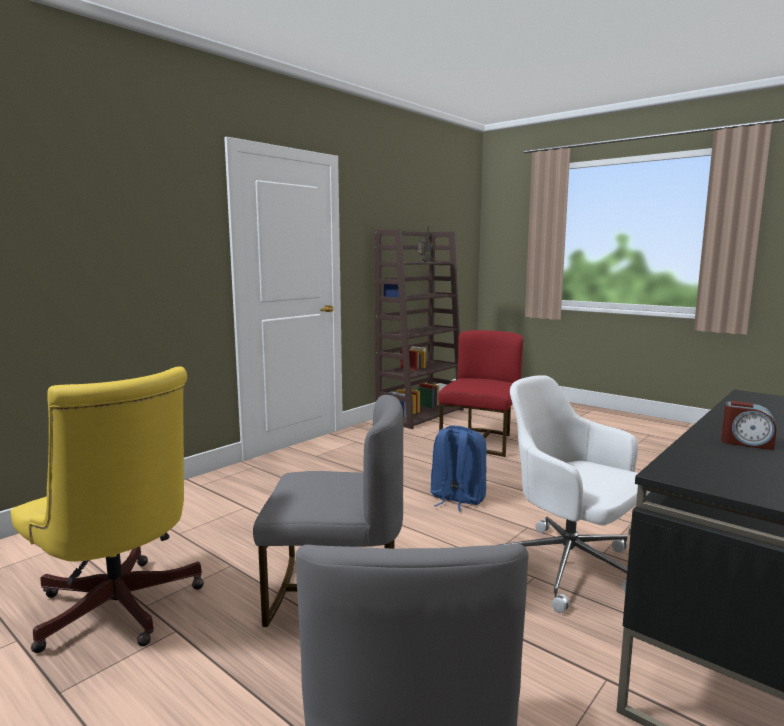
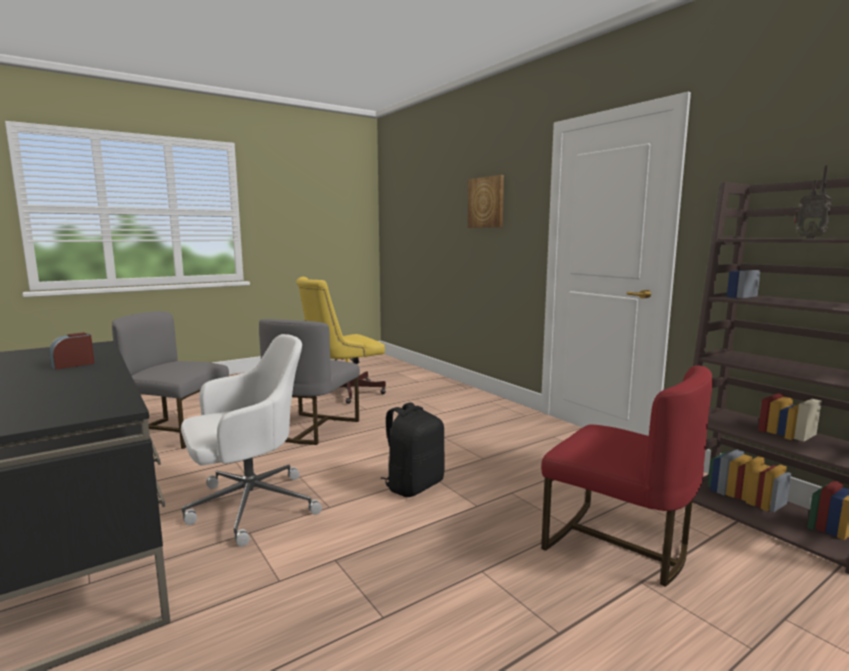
camera: 105 degrees right, 0 degrees up
(121, 215) = (486, 202): none -> picture
(457, 499) = (414, 485): blue backpack -> black backpack

